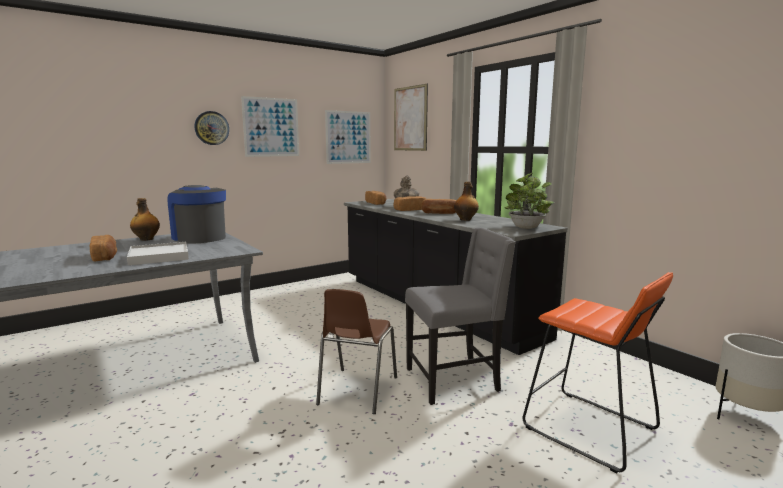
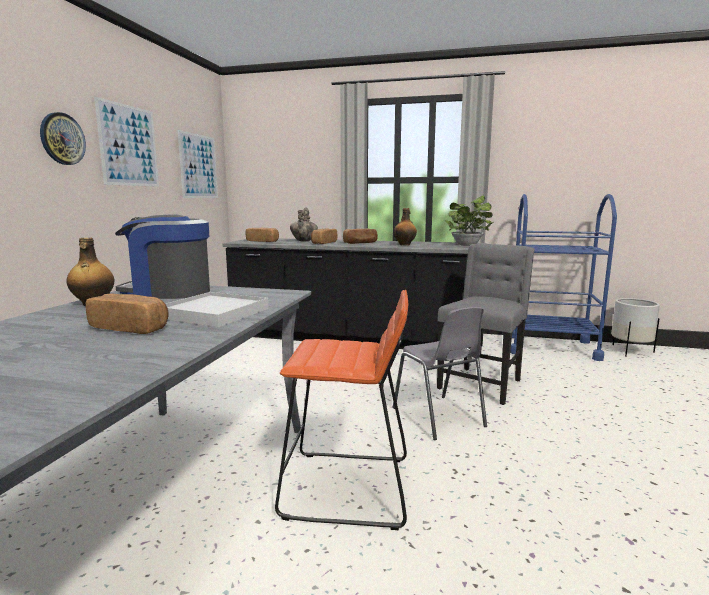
camera: 40 degrees left, 0 degrees up
(357, 391) = (438, 417): brown chair -> grey chair
(410, 118) = (269, 148): picture -> none
(589, 429) = (597, 383): orange stool -> orange stool (347, 488)
(626, 373) = (551, 347): none -> blue cart

